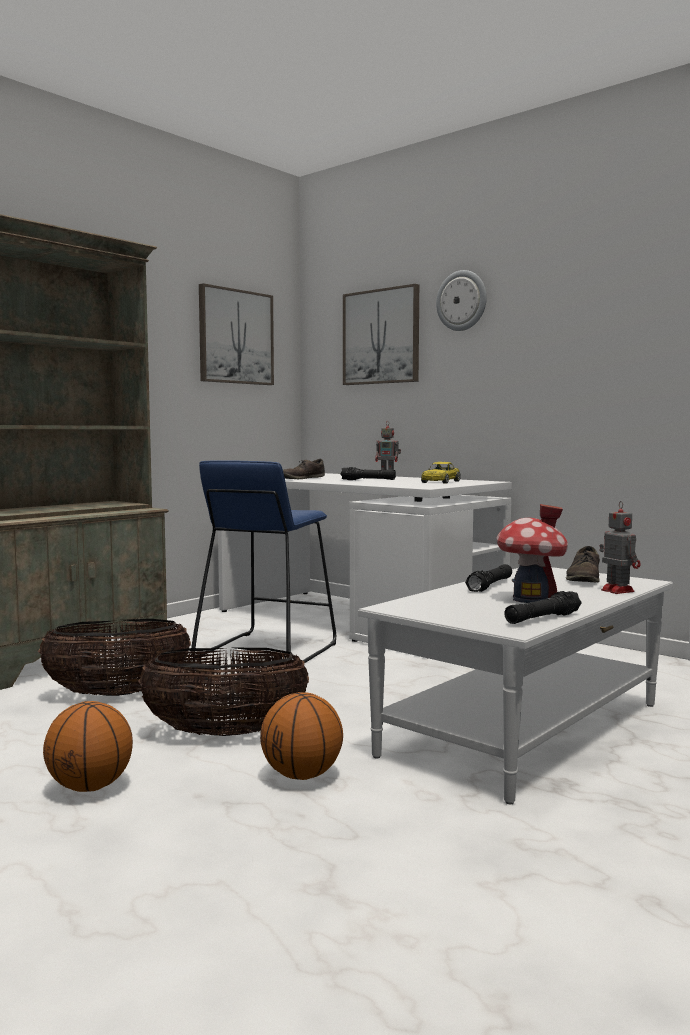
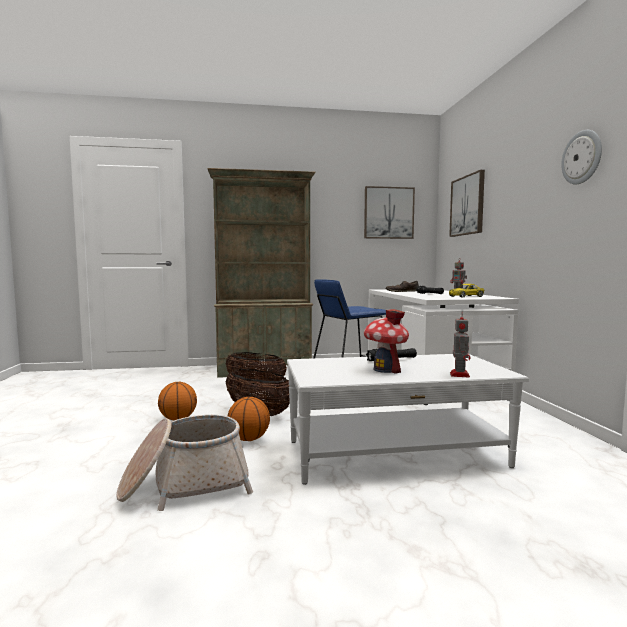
camera: 40 degrees right, 0 degrees up
(362, 874) = (185, 484): none -> basket
(462, 301) = (503, 177): wall clock -> wall clock (582, 157)
(542, 619) = (349, 379): black flashlight -> none
(584, 578) = (468, 365): brown shoe -> none

